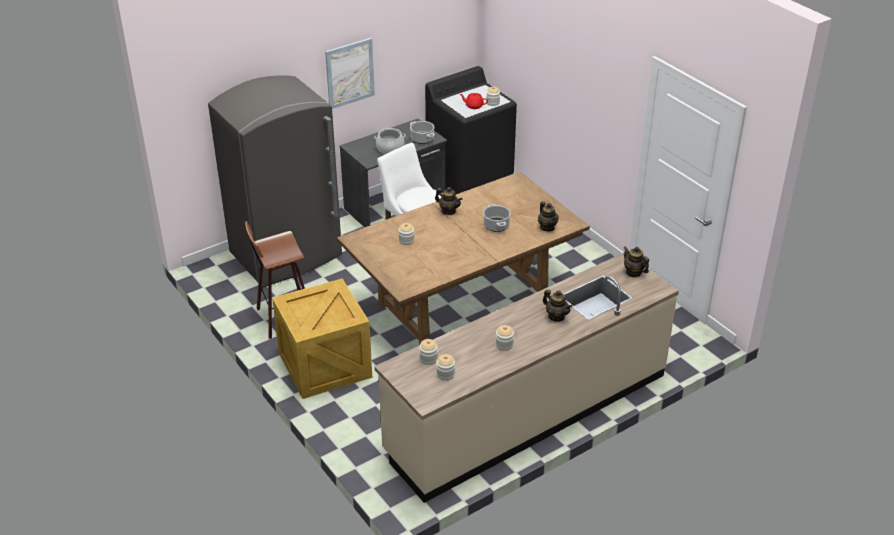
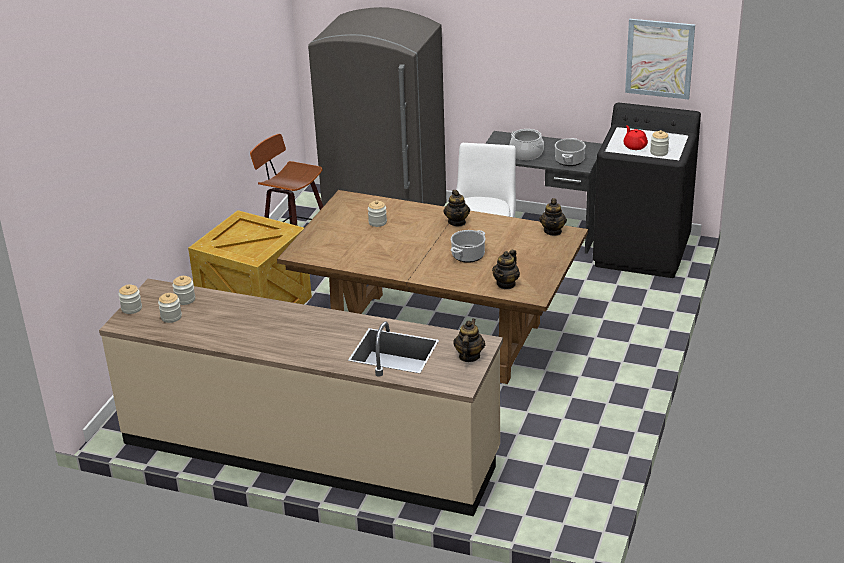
camera: 55 degrees right, 5 degrees down
(350, 73) = (516, 49): picture -> picture (659, 58)
(504, 345) = (250, 329): jar -> jar (131, 308)
(556, 316) = (330, 340): teapot -> teapot (553, 231)

